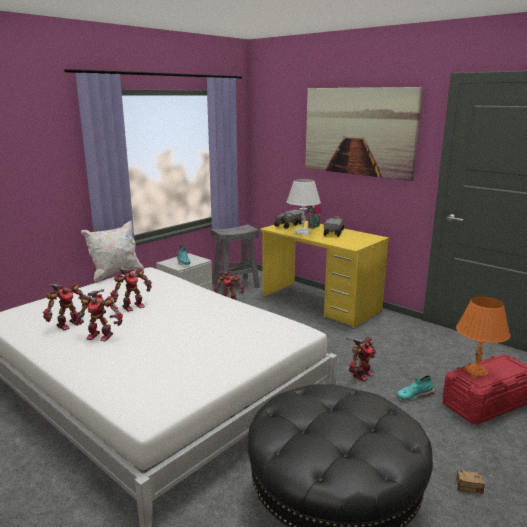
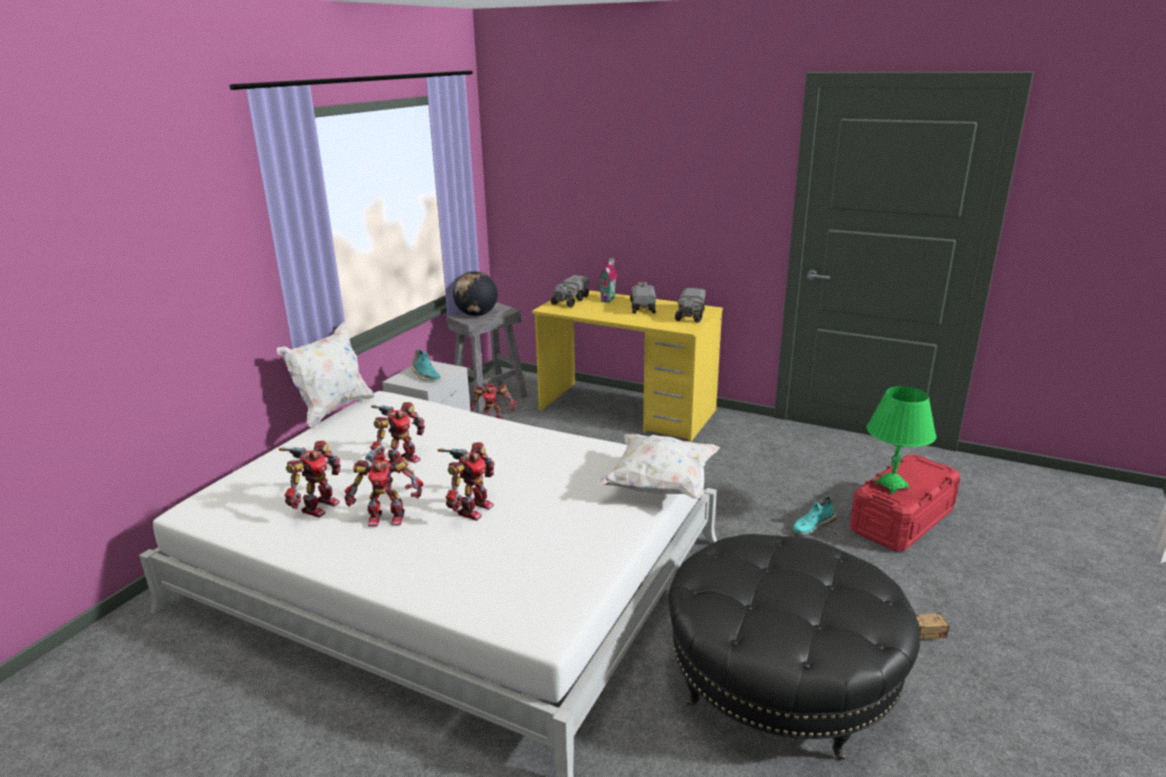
camera: 15 degrees left, 5 degrees up
(230, 230) = (476, 315): none -> globe
(285, 342) = (660, 485): none -> white pillow
(302, 233) = (600, 313): white table lamp -> none
(358, 131) = (668, 156): picture -> none
(361, 374) = (733, 508): toy robot -> toy robot (473, 509)
(362, 240) = (690, 315): none -> toy truck
(476, 373) = (891, 485): orange table lamp -> green table lamp

